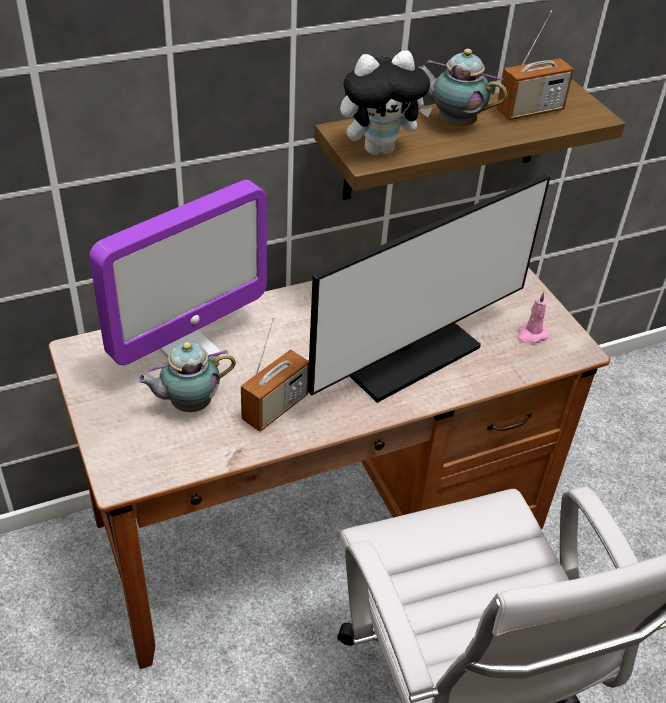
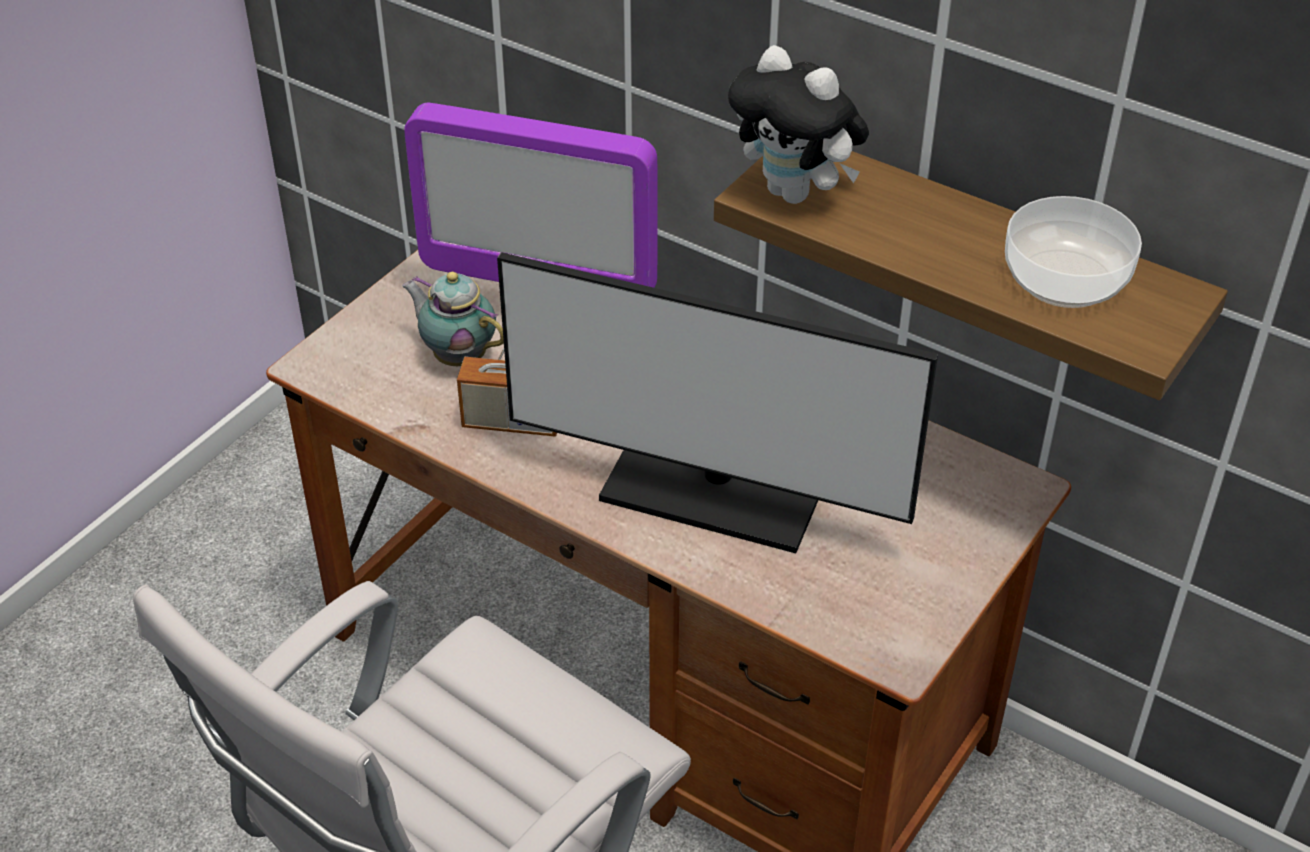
camera: 60 degrees right, 0 degrees up
(453, 123) = (940, 226): teapot -> none
(530, 111) = (1066, 279): radio -> bowl
(531, 335) = (878, 595): pink candle -> none

